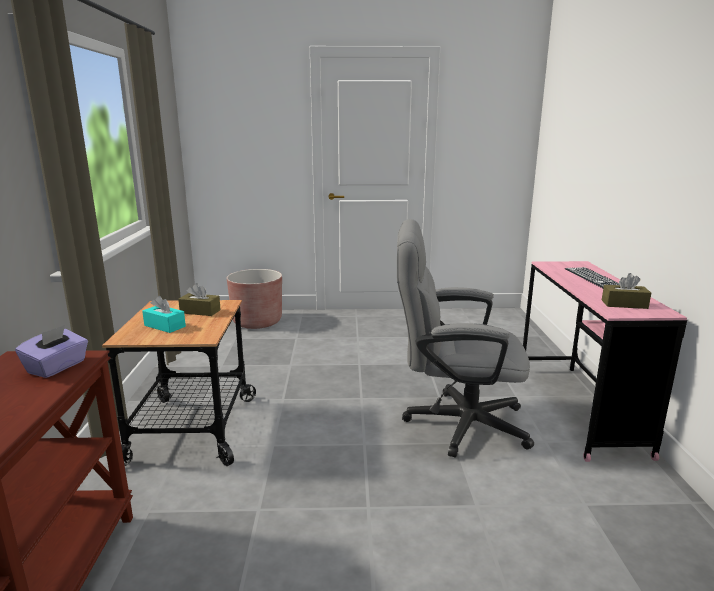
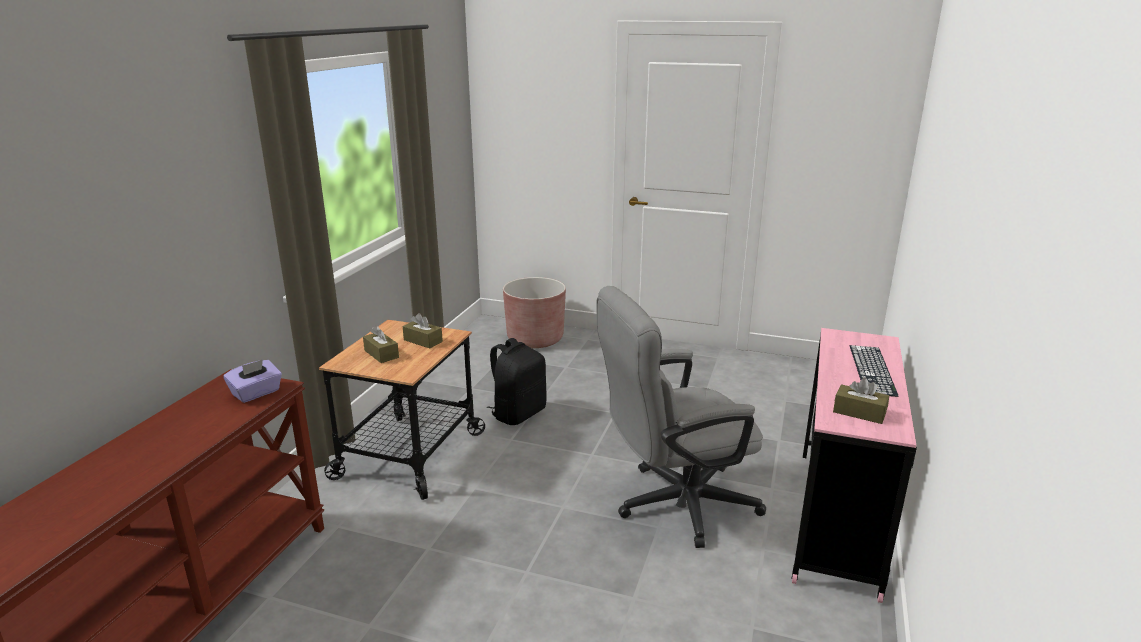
camera: 20 degrees right, 5 degrees up
(165, 326) = (381, 354): turquoise tissue box -> brown tissue box
(277, 378) = (518, 413): none -> black backpack
(454, 423) = (674, 504): grey office chair -> grey office chair turned 45 degrees counterclockwise

